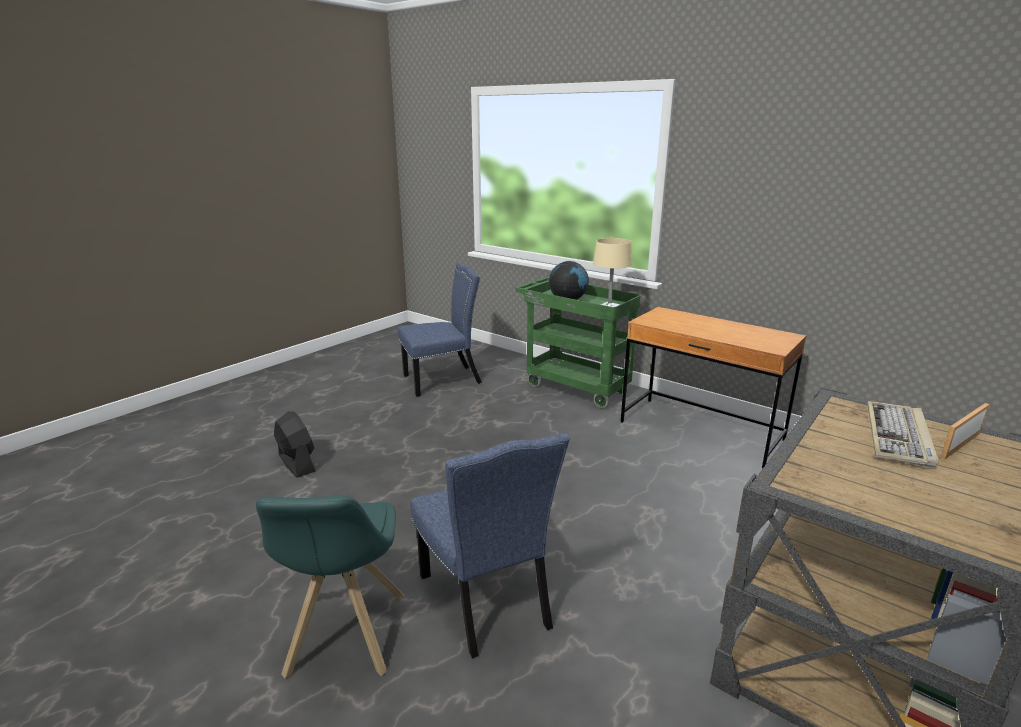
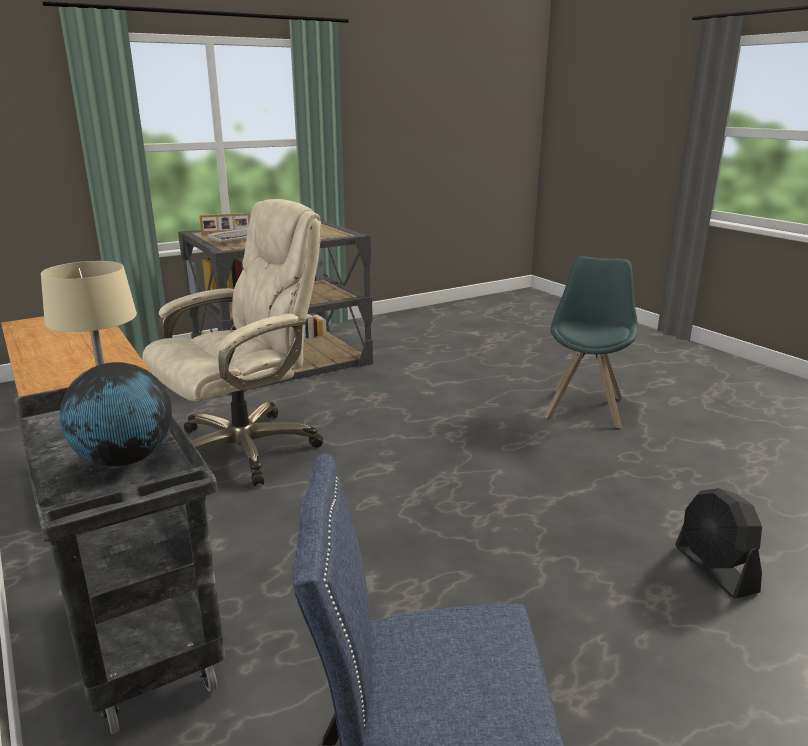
camera: 160 degrees left, 0 degrees up
(486, 596) = (480, 408): blue chair -> none
(572, 389) = (143, 647): green cart -> black cart
(669, 483) = (243, 448): none -> beige office chair

